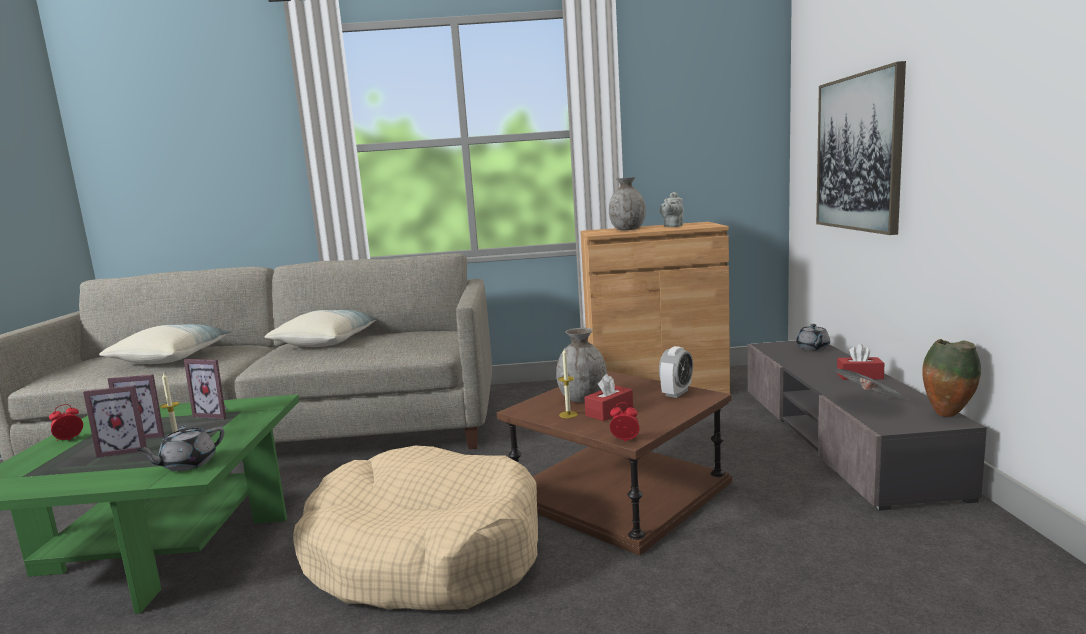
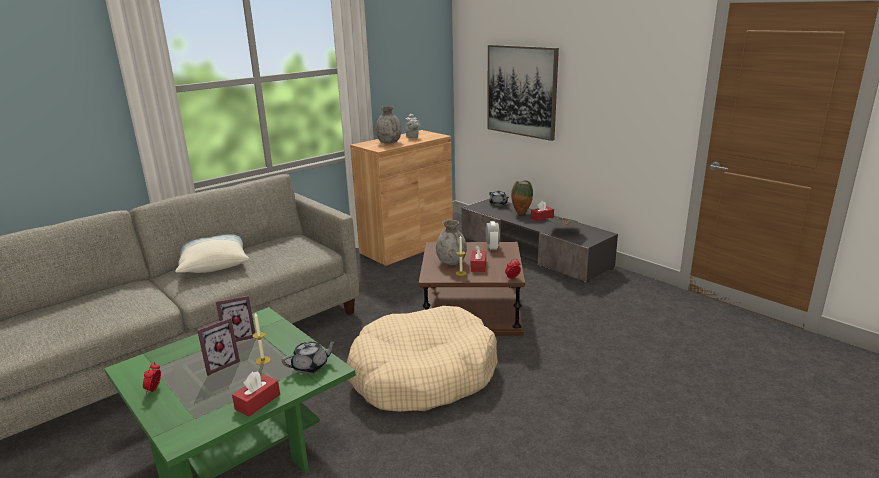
camera: 40 degrees left, 10 degrees up
(80, 481) = (257, 402): none -> red tissue box
(127, 449) = (233, 377): picture frame -> none
(171, 358) = (89, 310): pillow -> none
(187, 464) = (311, 366): grey teapot -> grey teapot turned 120 degrees counterclockwise
(947, 415) = (599, 231): vase -> vase (521, 213)

